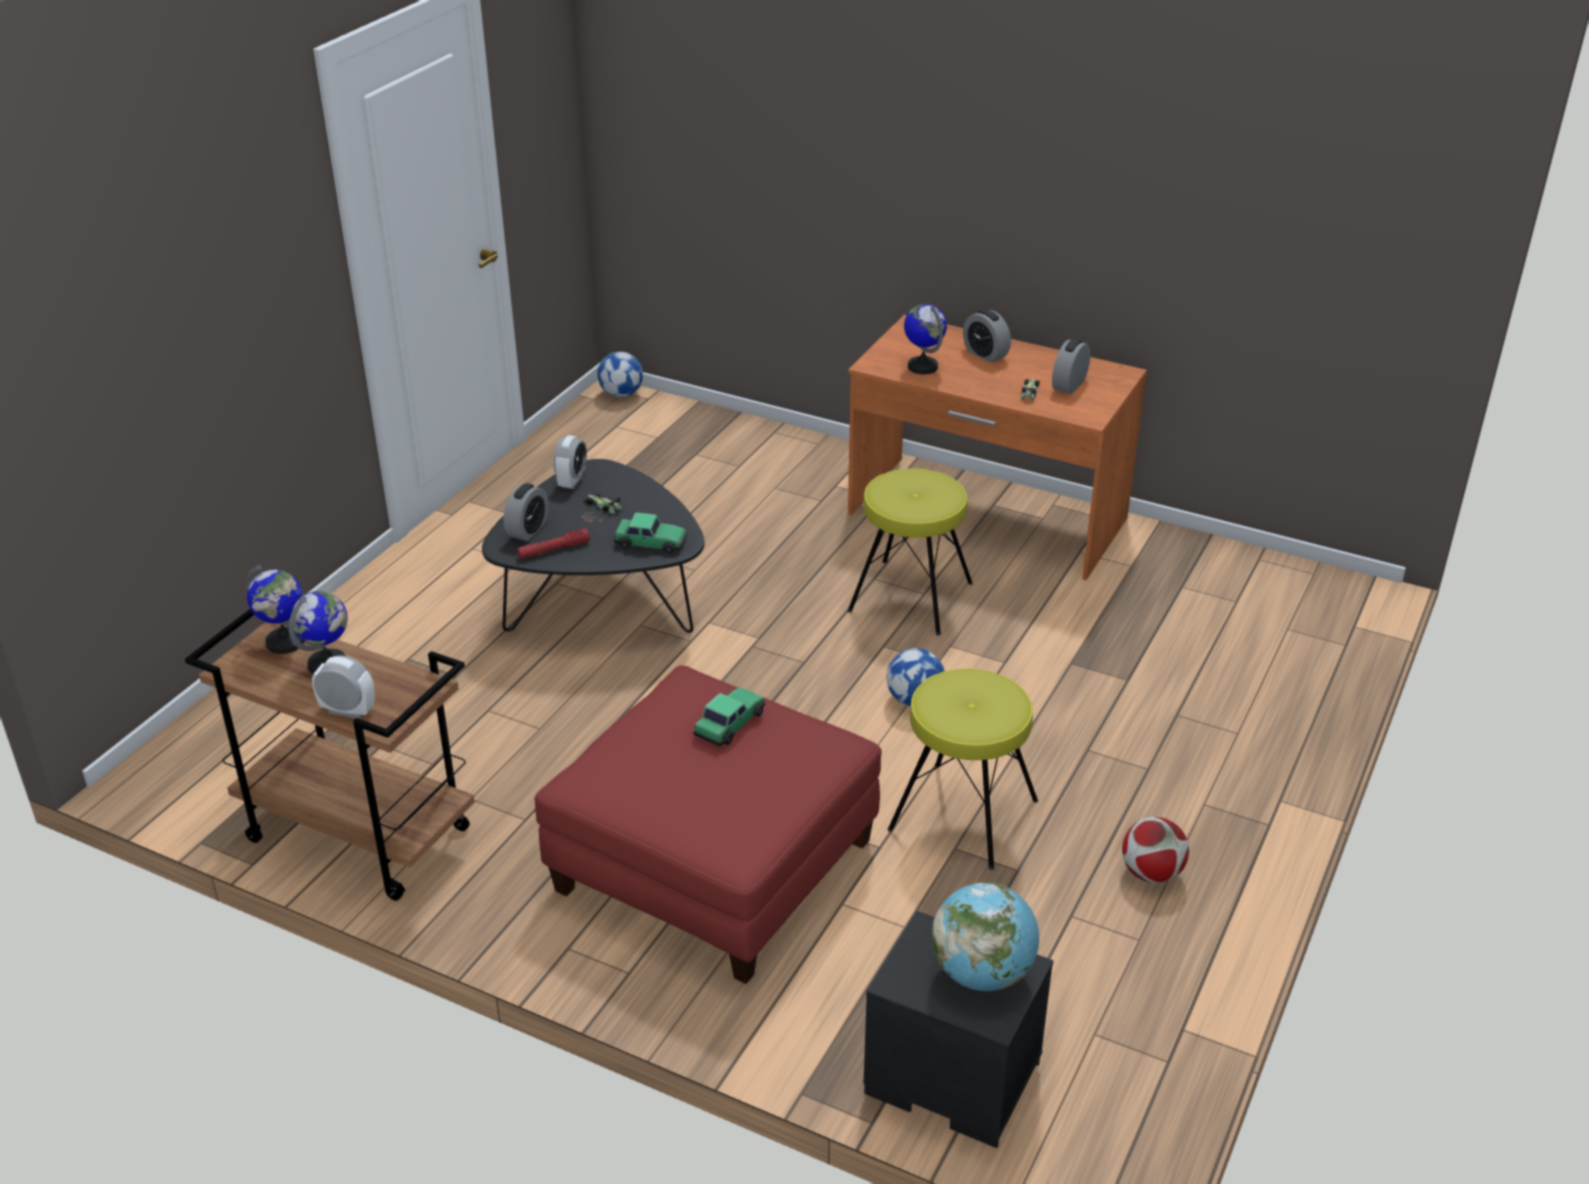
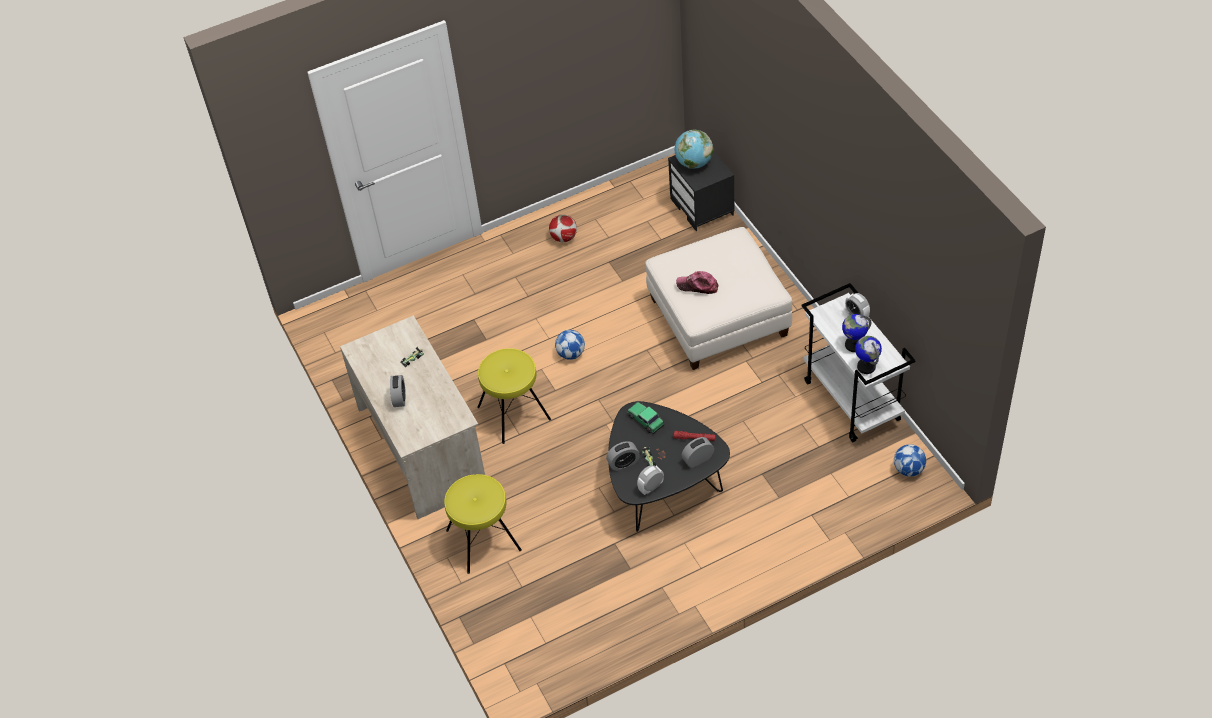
camera: 140 degrees left, 15 degrees up
(356, 835) = (853, 401): brown cart -> white cart
(621, 394) = (516, 678): football -> football (908, 469)
(713, 865) = (719, 317): red ottoman -> white ottoman
(730, 723) = (697, 286): toy car -> cap
(922, 367) = (440, 404): globe -> none
(962, 815) = (606, 292): yellow stool -> yellow stool (484, 540)
(986, 517) = (423, 447): orange desk -> beige desk
(1069, 385) = (389, 353): alarm clock -> alarm clock (623, 463)

